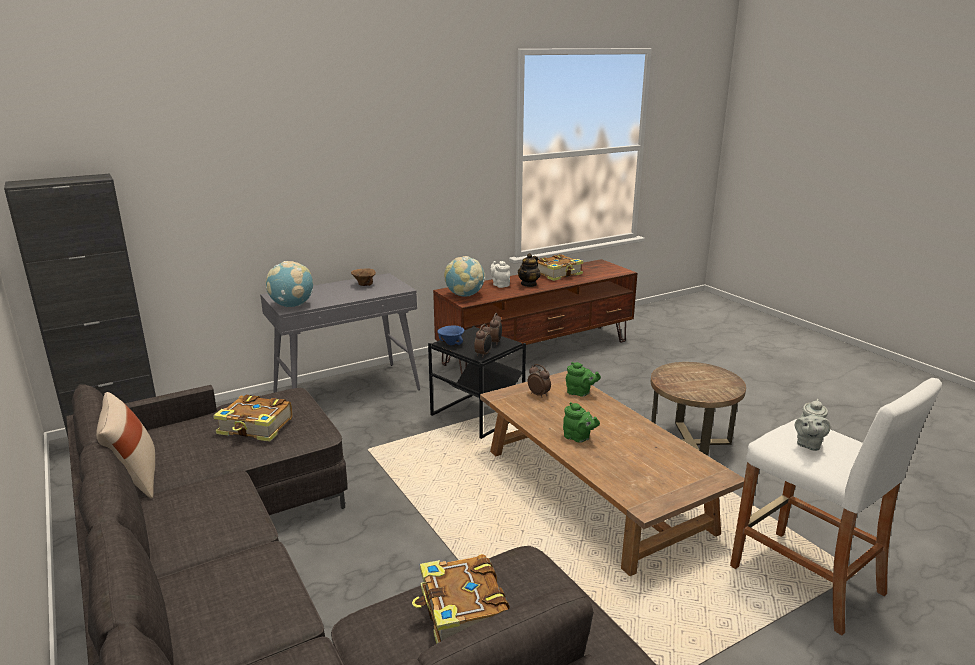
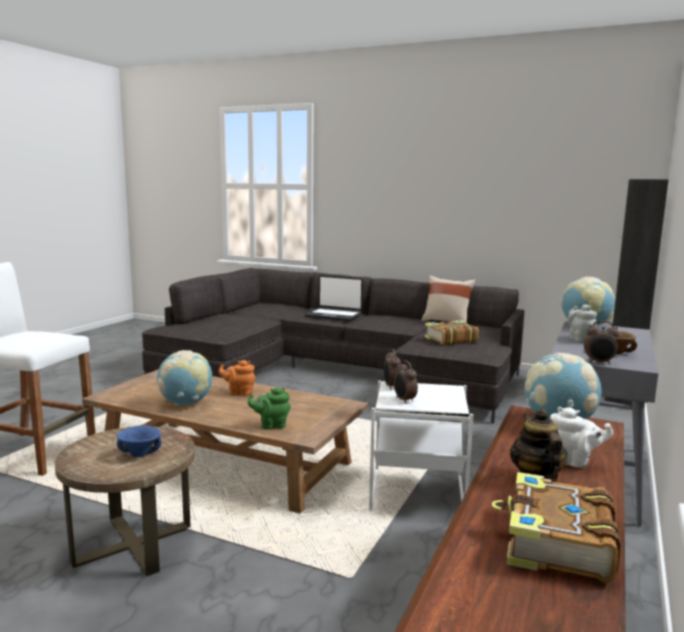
camera: 145 degrees right, 10 degrees down
(230, 581) = (334, 315): none -> laptop
(451, 344) = (443, 388): blue bowl -> blue bowl (139, 455)
(462, 613) = (232, 323): book -> none
(477, 415) = (418, 494): black side table -> white side table
(539, 394) = (312, 414): alarm clock -> alarm clock (599, 362)
(578, 438) = (239, 393): green teapot -> orange teapot
(638, 438) = (186, 403): none -> globe
(808, 444) = (41, 334): grey teapot -> grey teapot (580, 339)

